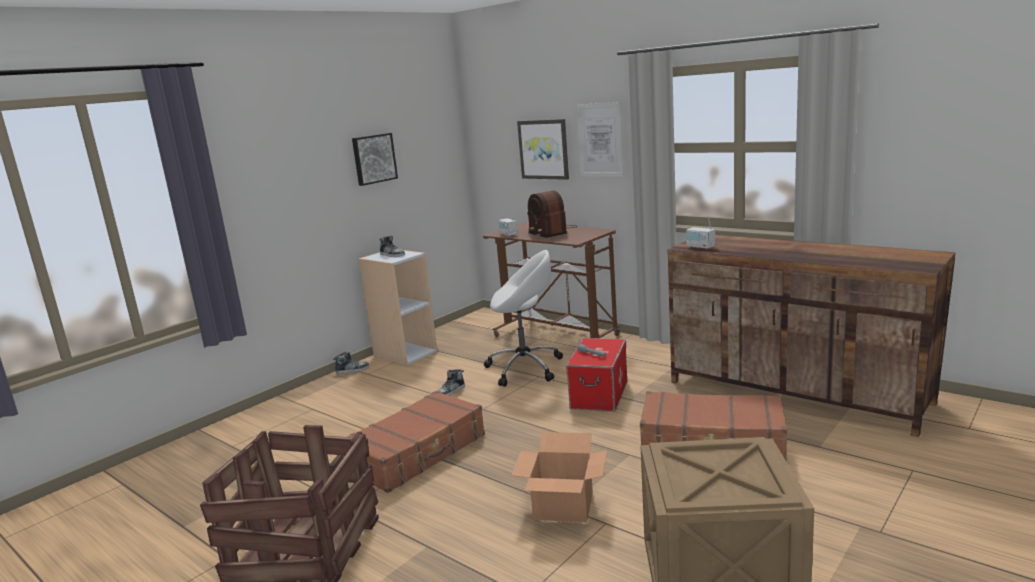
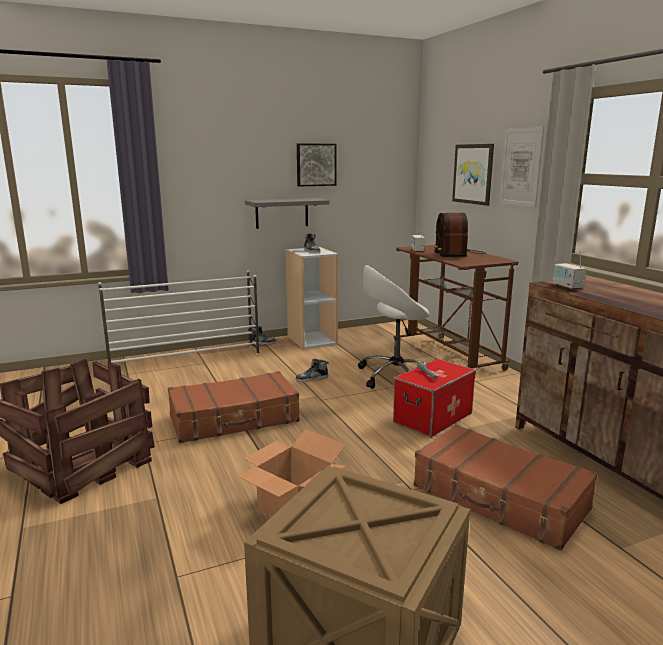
camera: 25 degrees right, 0 degrees up
(286, 411) = (186, 360): none -> white shoe rack
(348, 218) = (282, 213): none -> grey shelf
(526, 368) = (393, 376): white office chair -> white office chair turned 135 degrees clockwise

